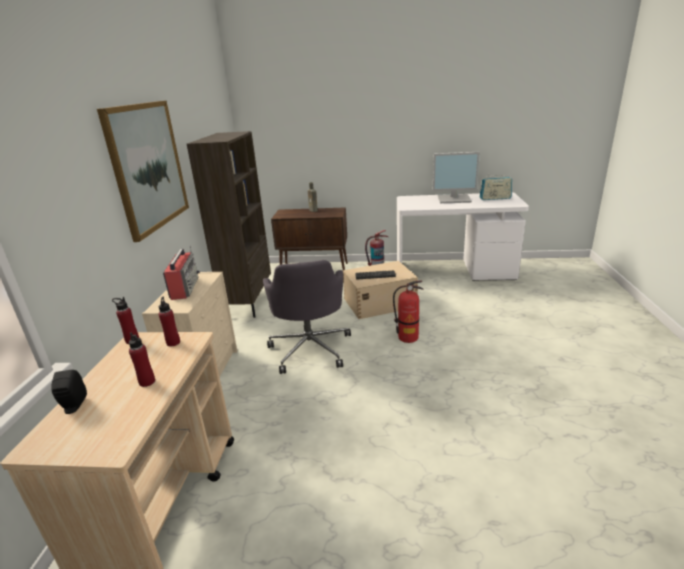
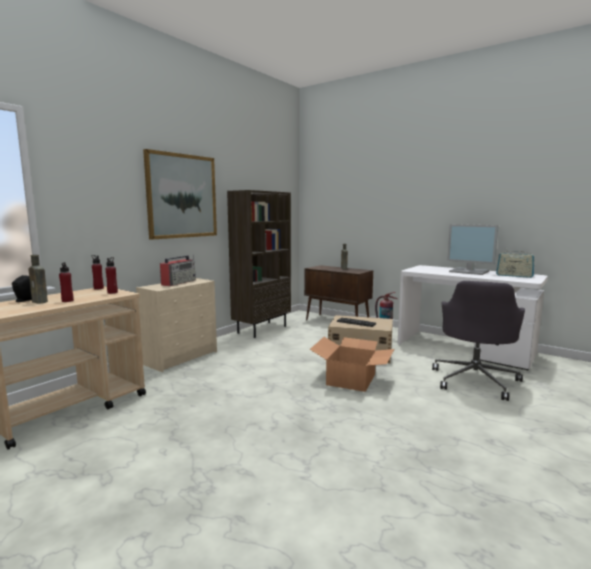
camera: 30 degrees right, 15 degrees down
(109, 399) = (40, 302): none -> brown bottle
(310, 348) = (266, 364): grey office chair -> grey office chair (475, 380)
(408, 337) = (351, 379): fire extinguisher -> cardboard box

